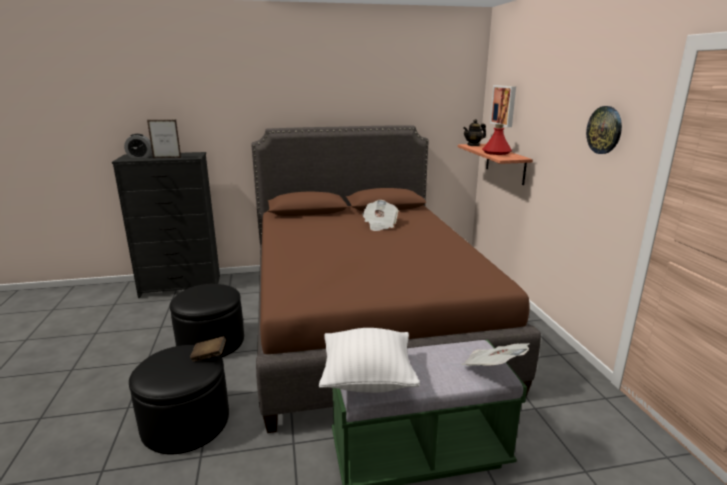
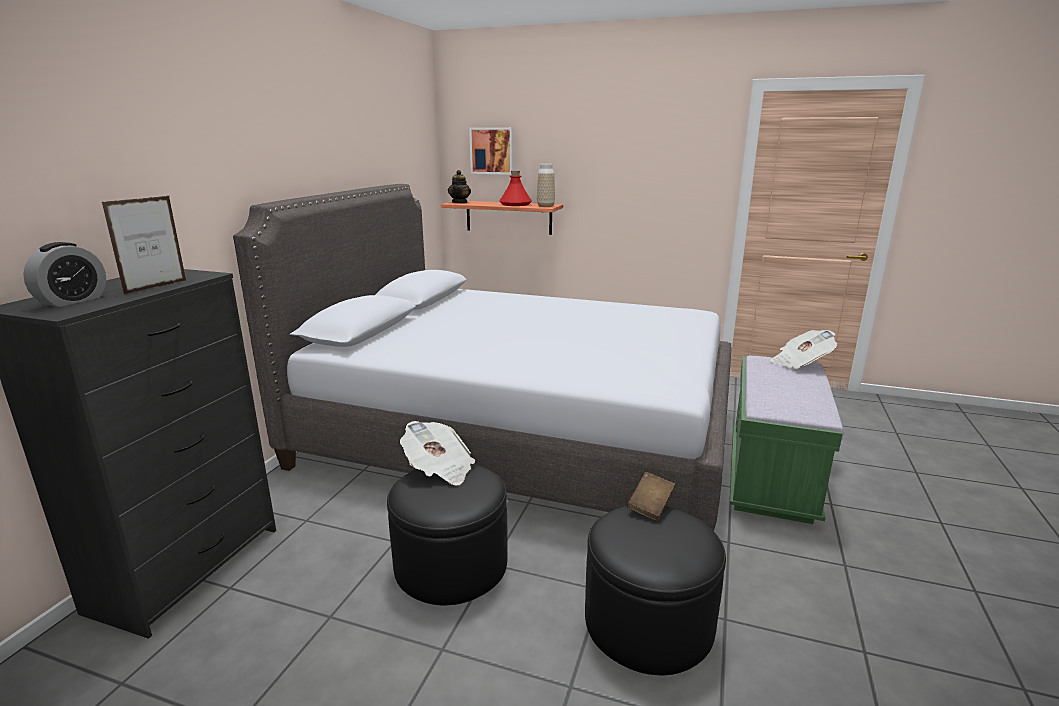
camera: 60 degrees left, 0 degrees up
(364, 320) = (520, 436): brown bed -> grey bed
(368, 379) = (801, 407): white pillow -> none
(379, 225) = (484, 313): newspaper -> newspaper (439, 469)
(506, 158) = (545, 206): none -> vase
(604, 130) = (671, 161): wall clock -> none

